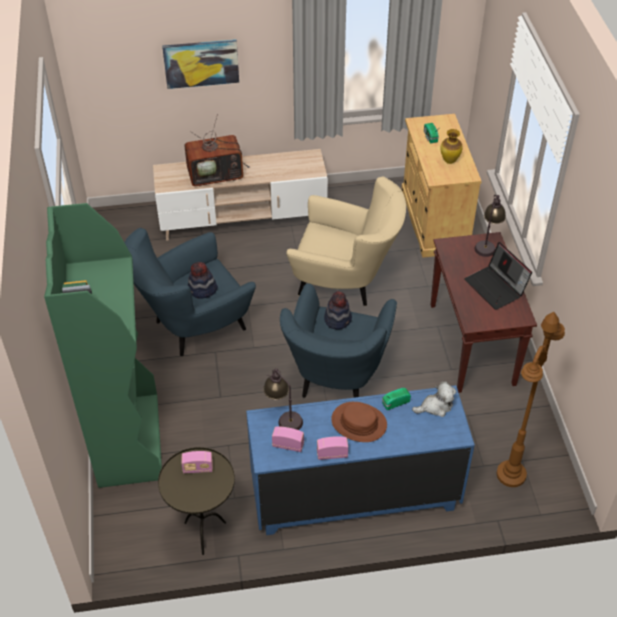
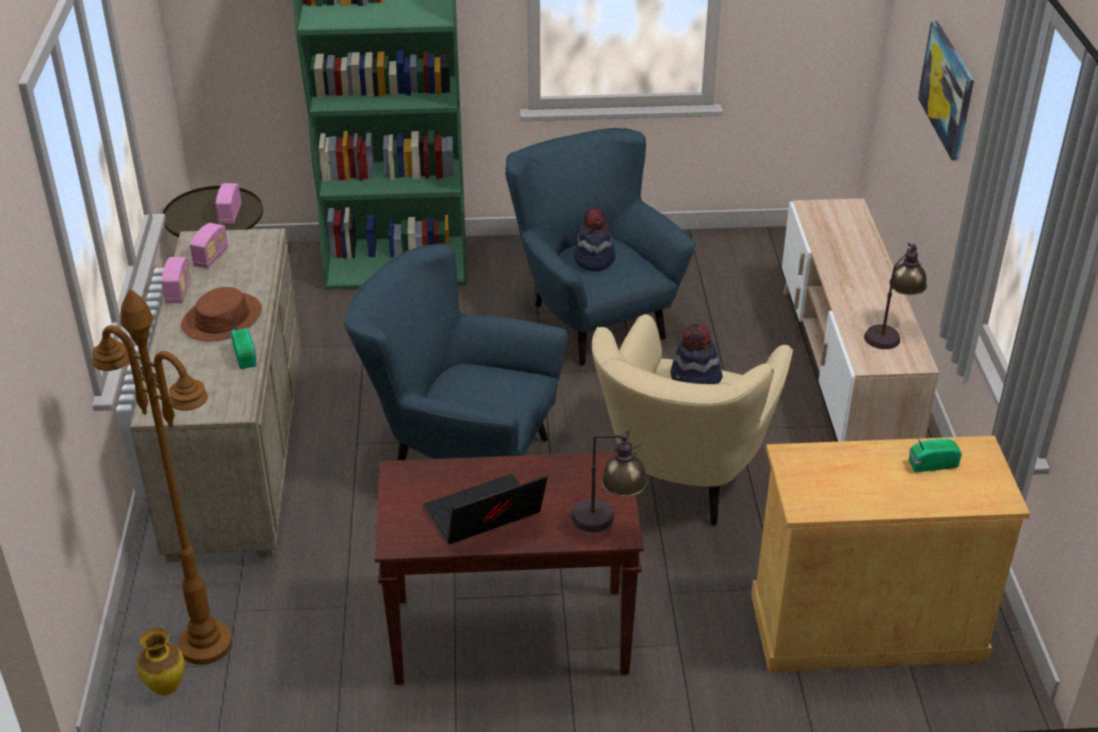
camera: 95 degrees right, 10 degrees down
(216, 174) = (846, 256): television -> none
(283, 417) = (261, 256): table lamp -> table lamp (891, 333)
(338, 319) = (509, 386): hat -> hat (695, 378)
(355, 493) = (238, 458): blue dresser -> beige dresser
(435, 406) = (220, 395): plush toy -> none
(449, 161) = (851, 482): vase -> vase (167, 688)

